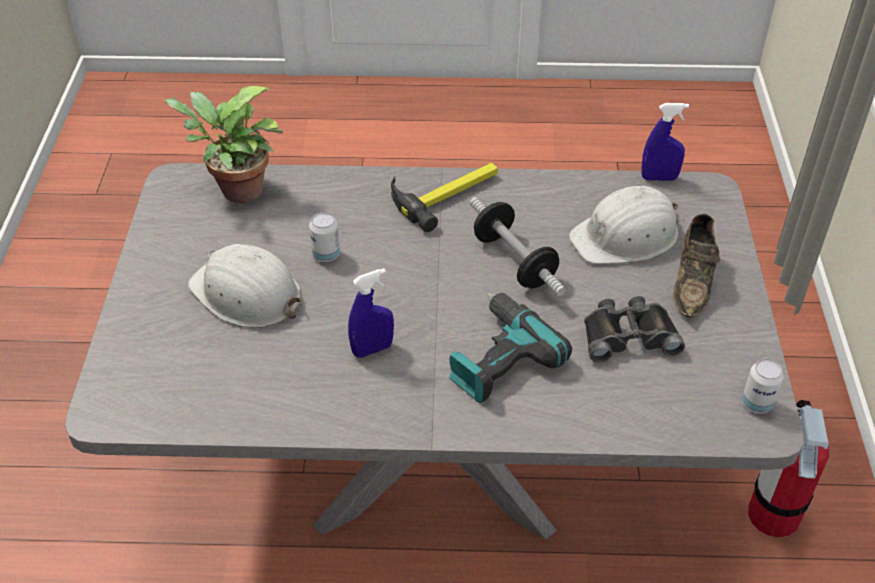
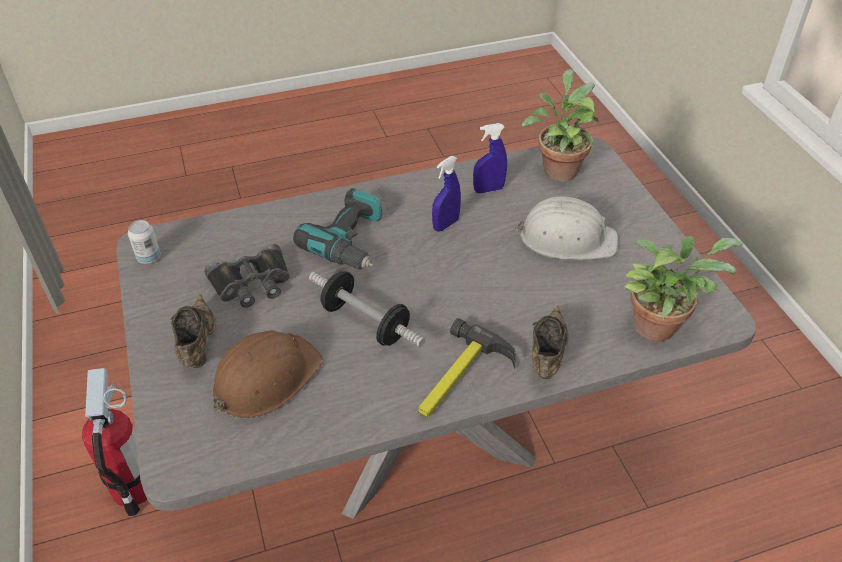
camera: 160 degrees right, 0 degrees up
(171, 393) = (558, 168): none -> potted plant
(326, 255) = (530, 285): can -> none
(358, 192) = (547, 356): none -> brown shoe
(626, 236) = (265, 378): white hard hat -> brown hard hat
(659, 178) = (237, 469): blue spray bottle -> blue spray bottle (488, 189)

